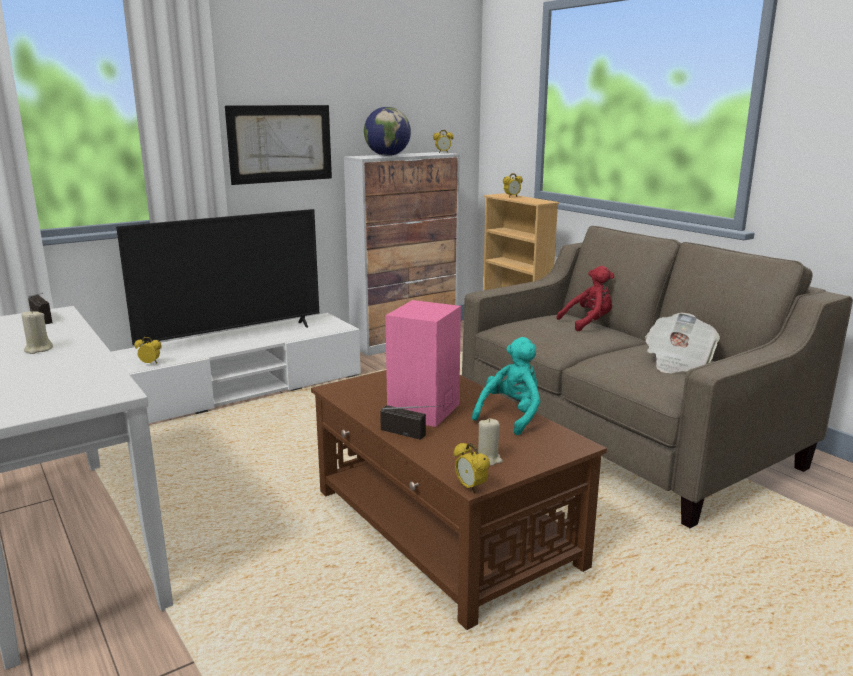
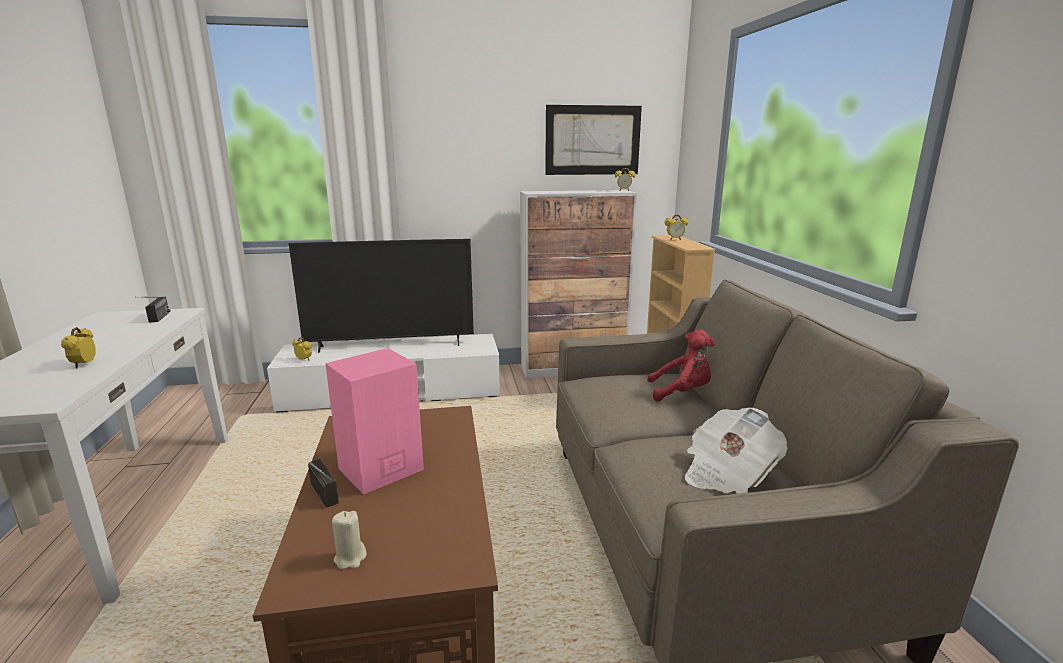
camera: 25 degrees right, 0 degrees up
(38, 349) = (98, 346): beige candle -> none
(280, 144) = (459, 177): picture -> picture (593, 140)
(387, 155) = (559, 191): globe -> none
(470, 488) = (278, 596): alarm clock -> alarm clock (84, 365)
(511, 416) = (453, 501): turquoise plush toy -> none

